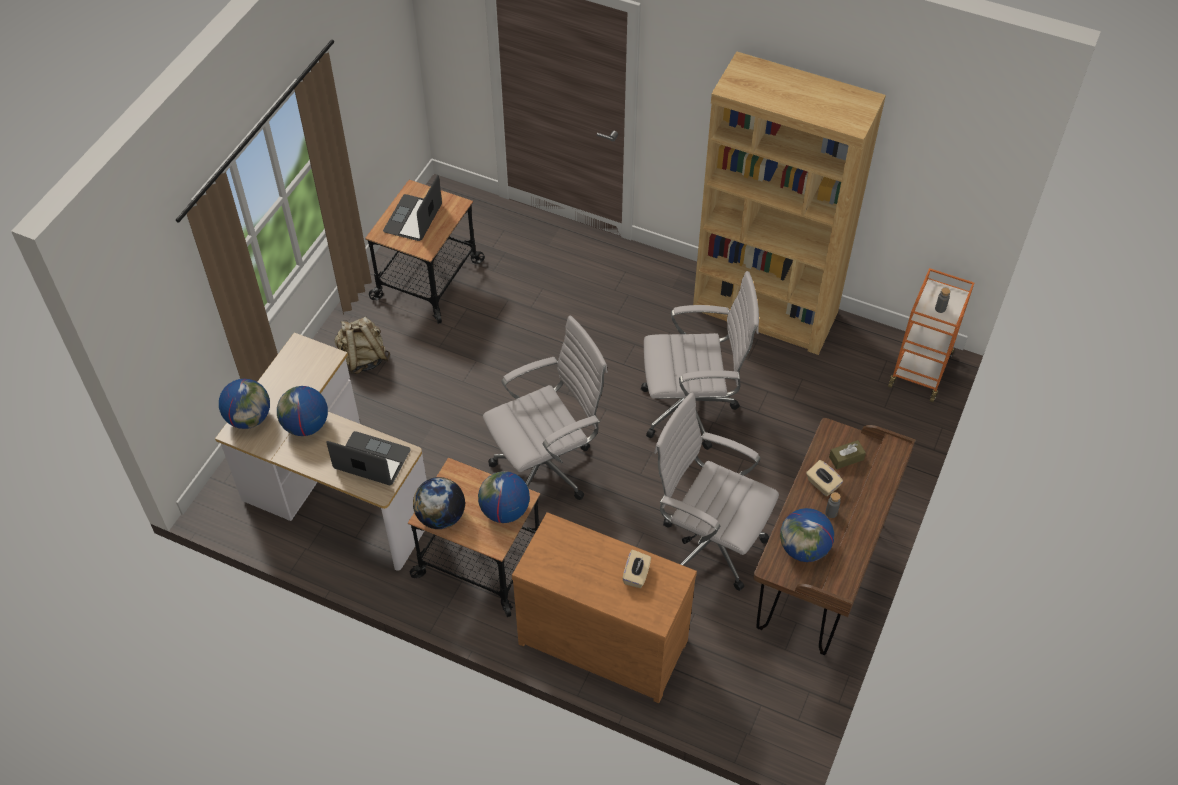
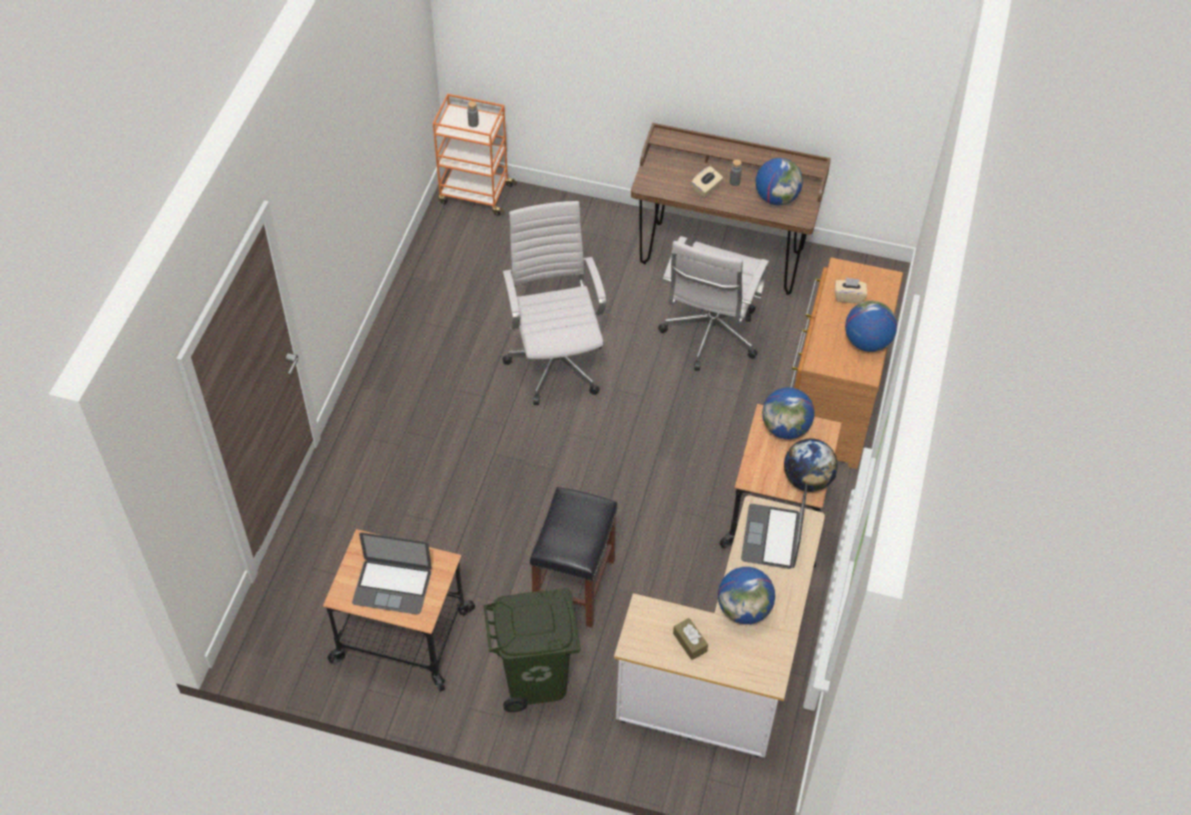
camera: 100 degrees left, 0 degrees up
(249, 418) = (748, 670): globe -> globe (866, 342)
(363, 358) = (536, 680): beige backpack -> green trash can
(445, 394) = (573, 584): none -> black stool
(547, 467) = (651, 474): white office chair -> none
(765, 312) = (416, 312): brown bookcase -> none
(846, 458) = (673, 174): brown tissue box -> brown tissue box (690, 642)

